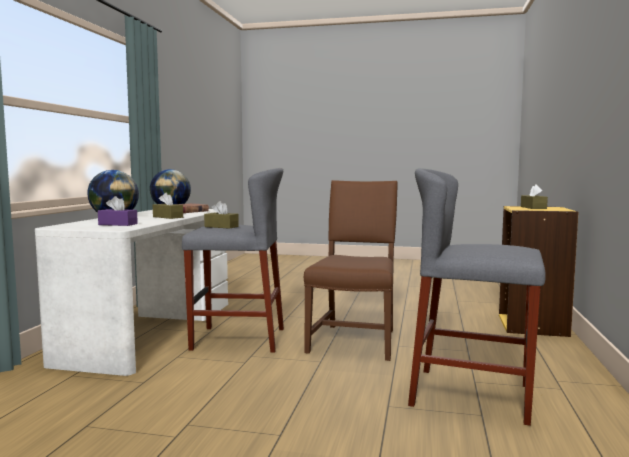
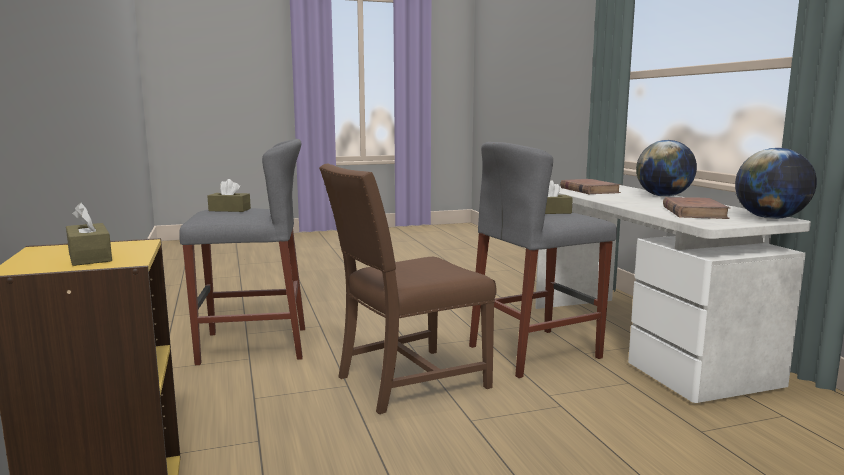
camera: 150 degrees right, 5 degrees up
(118, 224) = (589, 190): purple tissue box -> brown book
(168, 217) = (625, 201): brown tissue box -> brown tissue box (229, 210)
(355, 340) = (407, 381): brown chair -> brown chair turned 75 degrees clockwise

